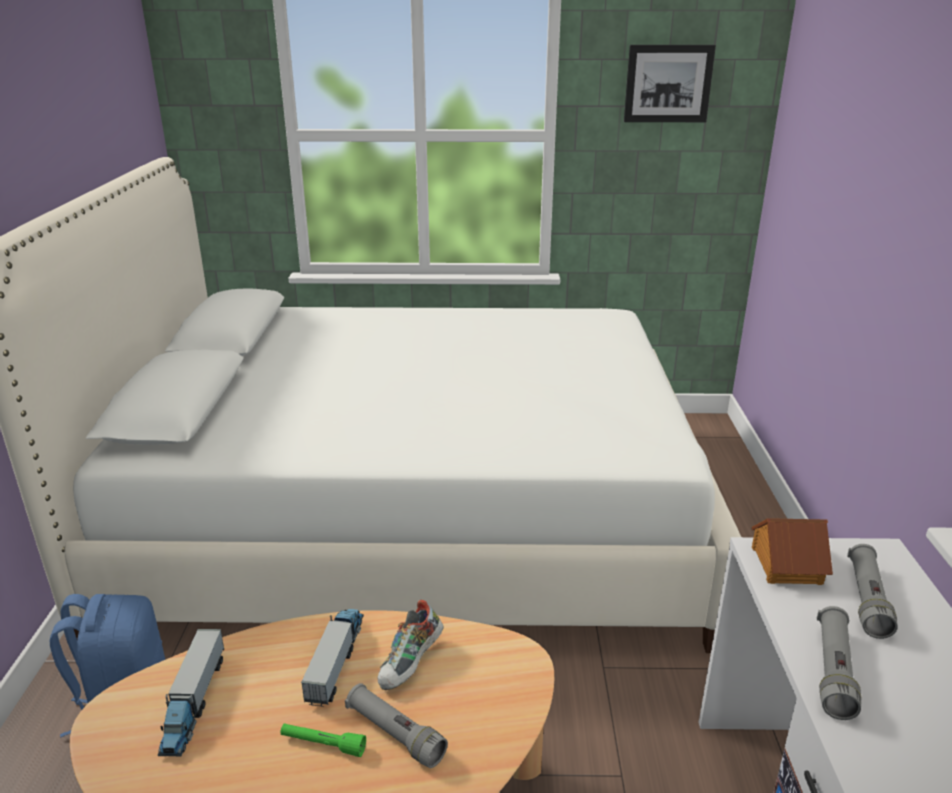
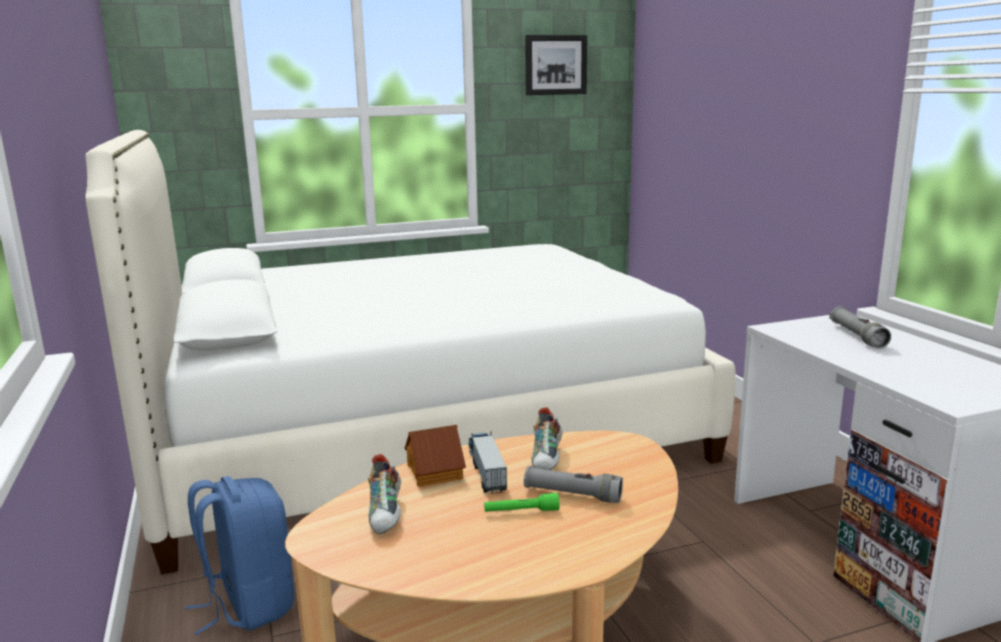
camera: 20 degrees left, 10 degrees down
(194, 702) = (387, 514): toy truck -> shoe
(785, 565) = (794, 331): toy house -> toy house (434, 472)
(833, 672) = (870, 364): grey flashlight -> none

